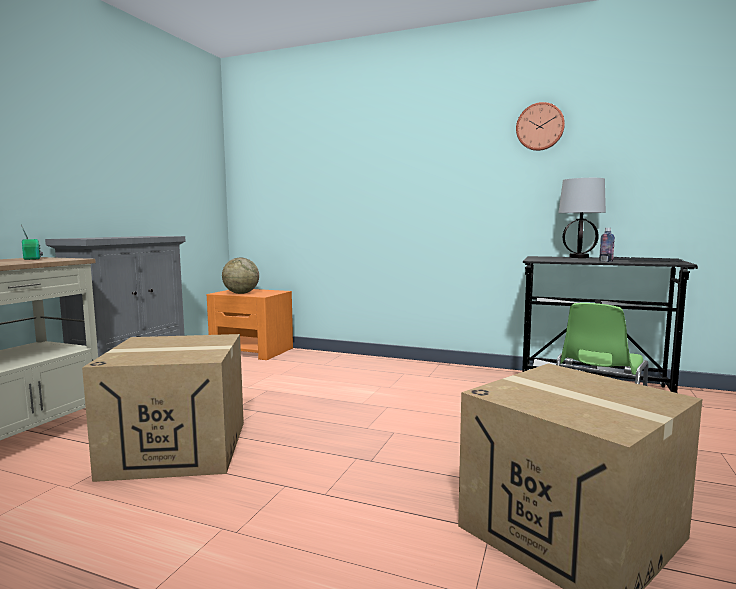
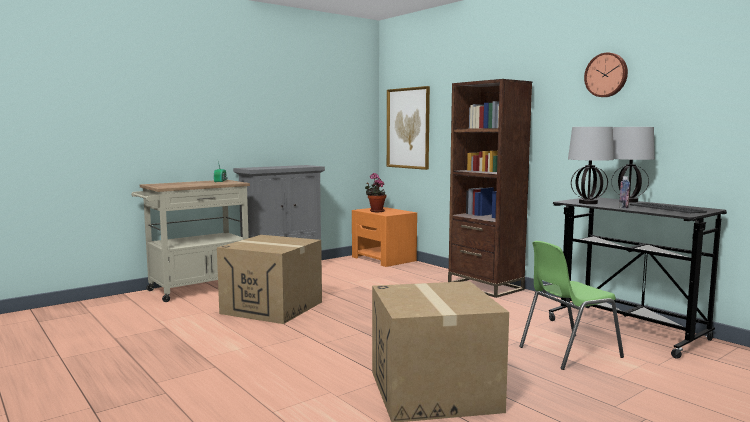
camera: 30 degrees right, 0 degrees up
(241, 293) = (375, 211): globe -> potted plant
(273, 191) = (408, 128): none -> picture
(405, 367) = (485, 286): none -> brown bookcase
(559, 260) = (588, 203): none -> table lamp

